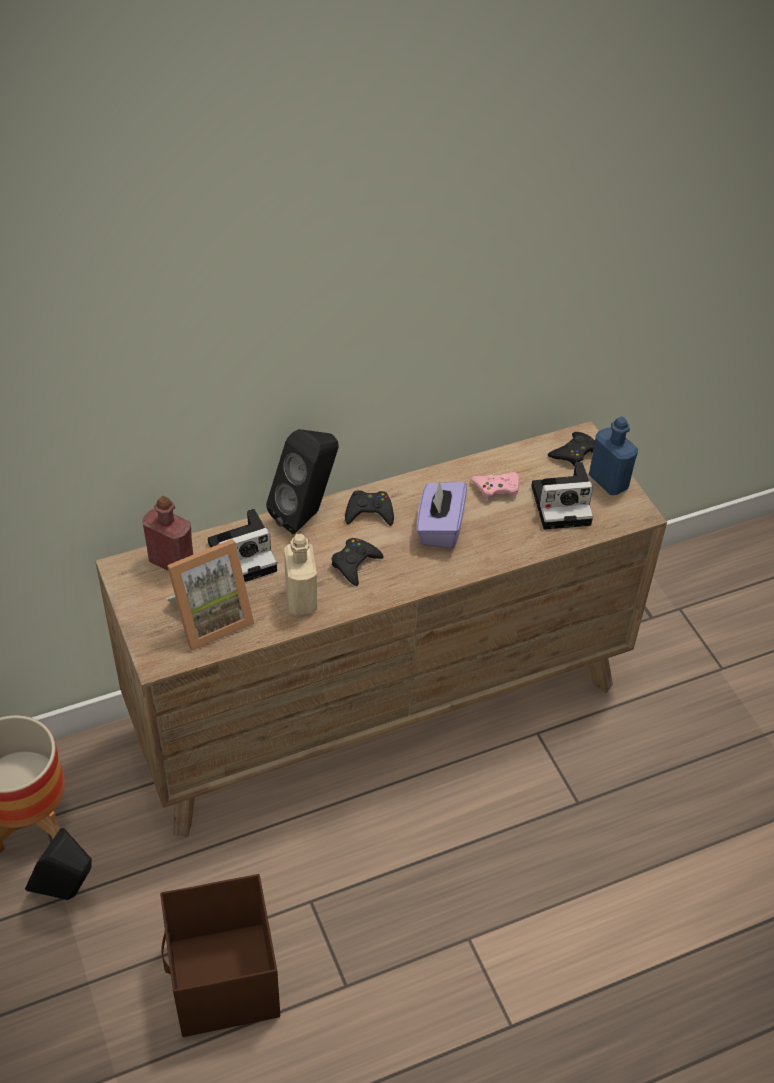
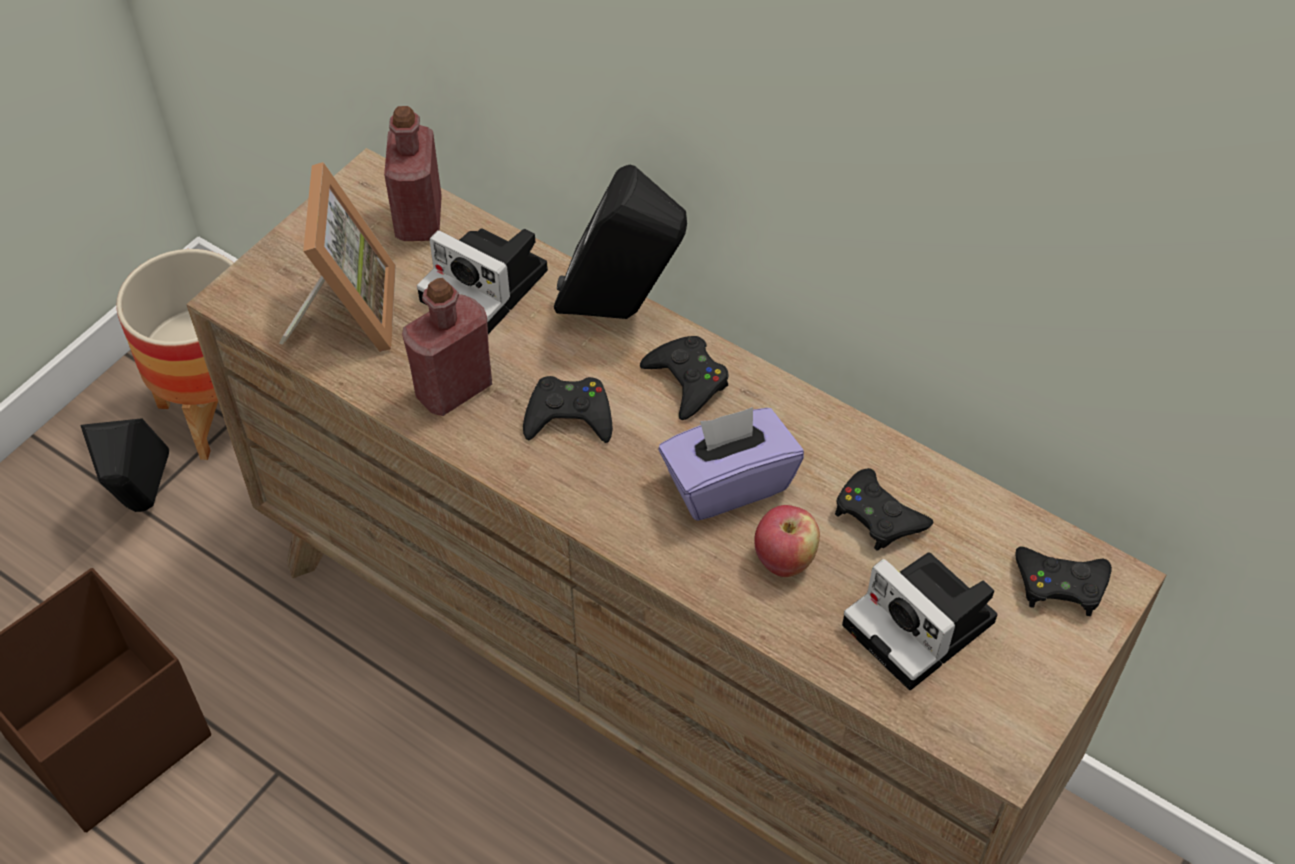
camera: 60 degrees right, 5 degrees up
(210, 618) = (346, 311): picture frame -> picture frame turned 120 degrees counterclockwise
(301, 599) = (454, 389): beige bottle -> red bottle
(496, 530) = (784, 560): none -> apple
(497, 488) = (878, 515): pink game controller -> black game controller
(608, 481) = (1038, 669): blue bottle -> none

